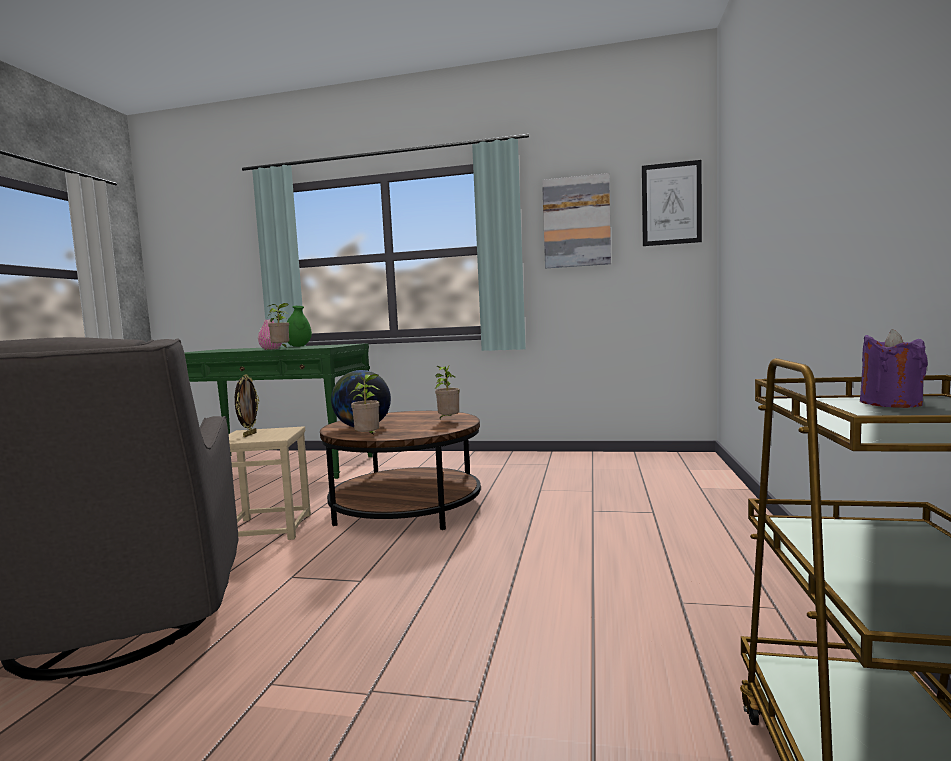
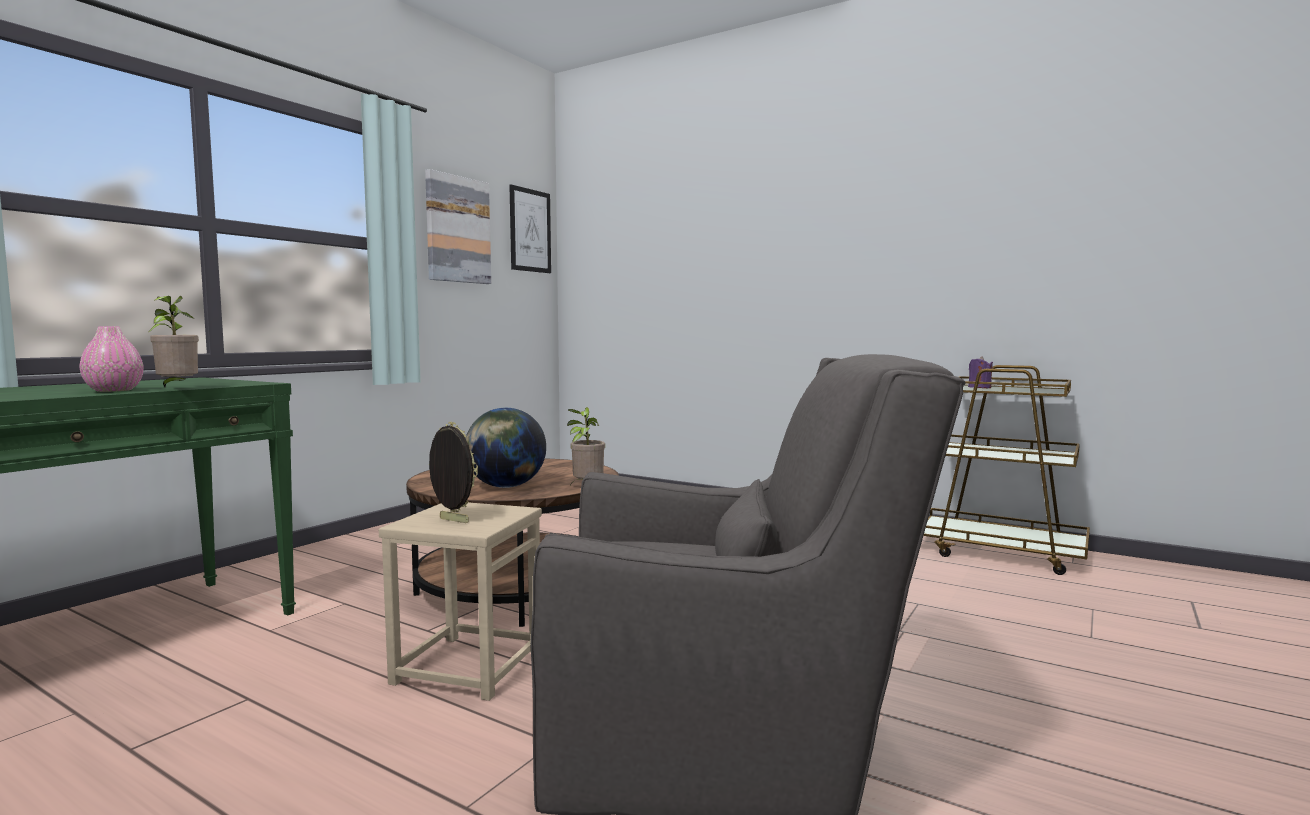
camera: 70 degrees left, 0 degrees up
(299, 346) = (74, 386): green vase -> none
(448, 421) = (548, 465): potted plant -> none

